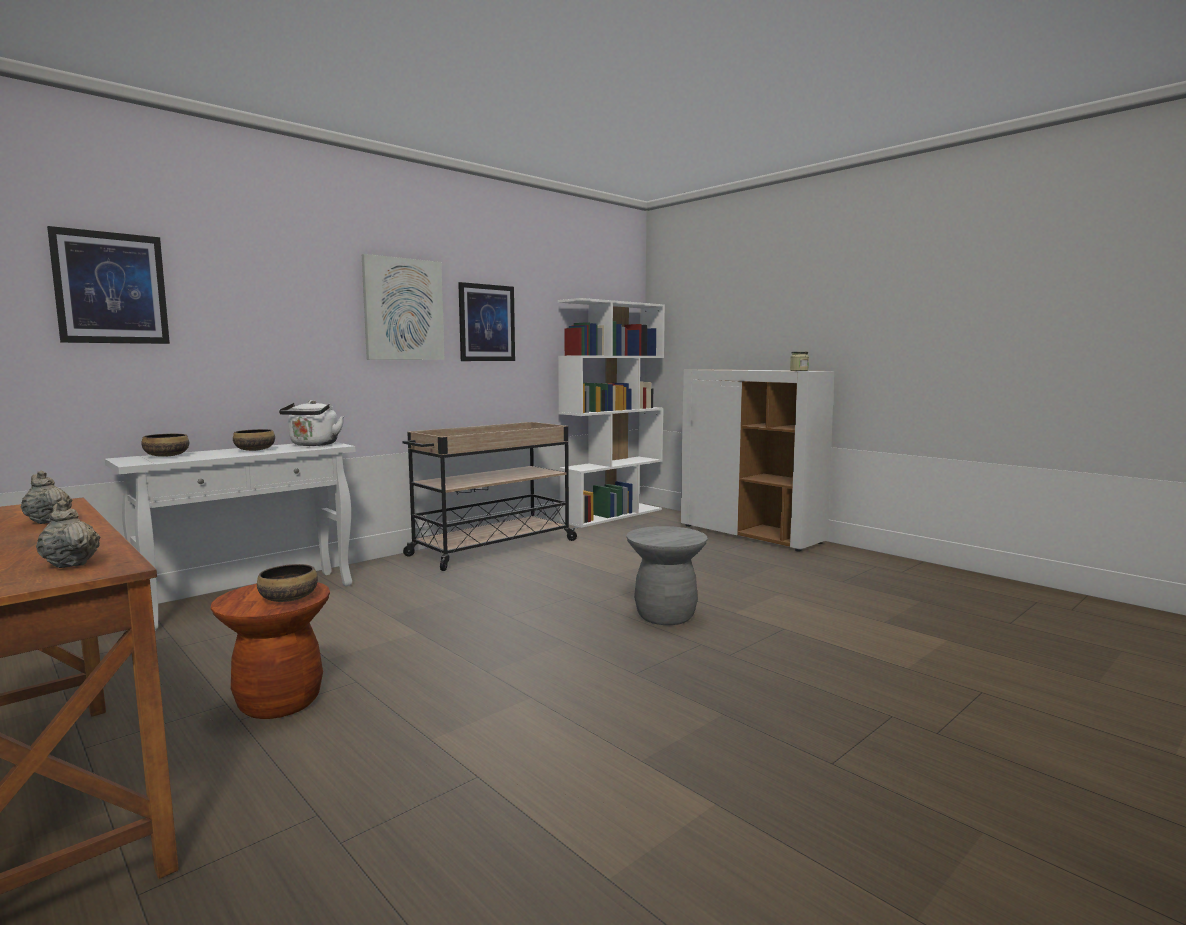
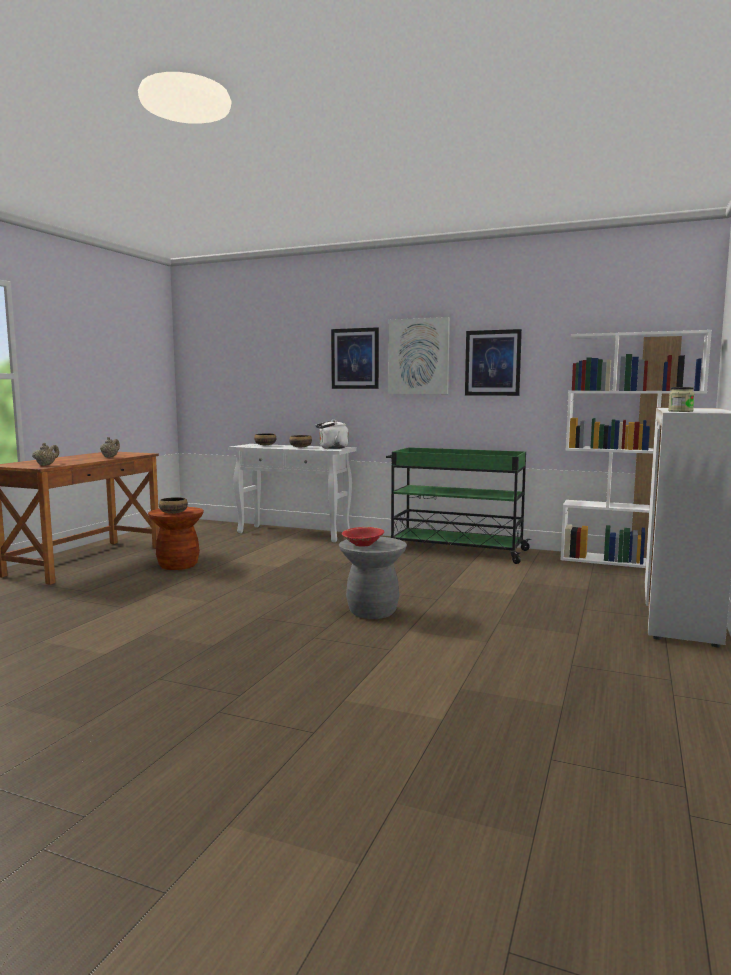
camera: 65 degrees right, 0 degrees up
(111, 288) = (261, 356): picture -> picture (355, 358)
(491, 548) = (454, 550): beige cart -> green cart
(669, 538) = (363, 544): none -> red bowl

